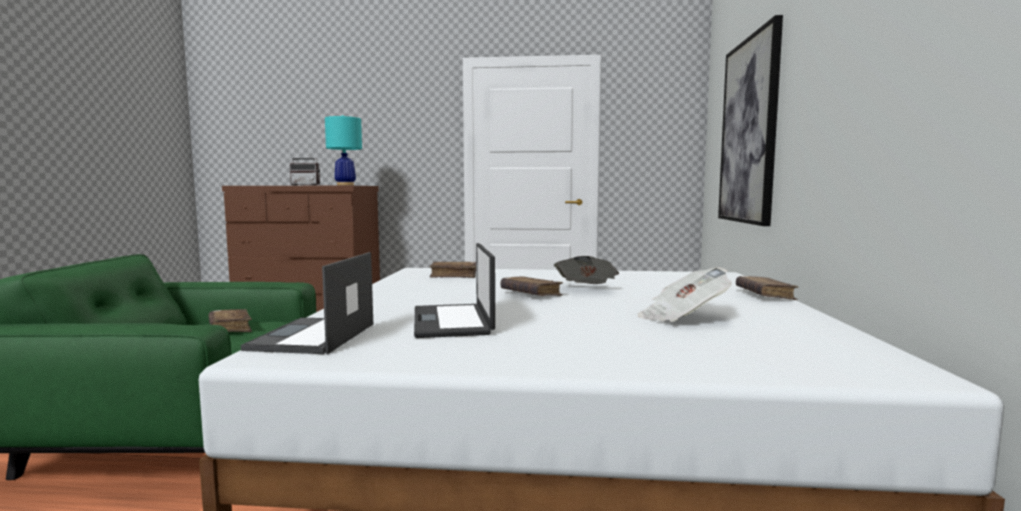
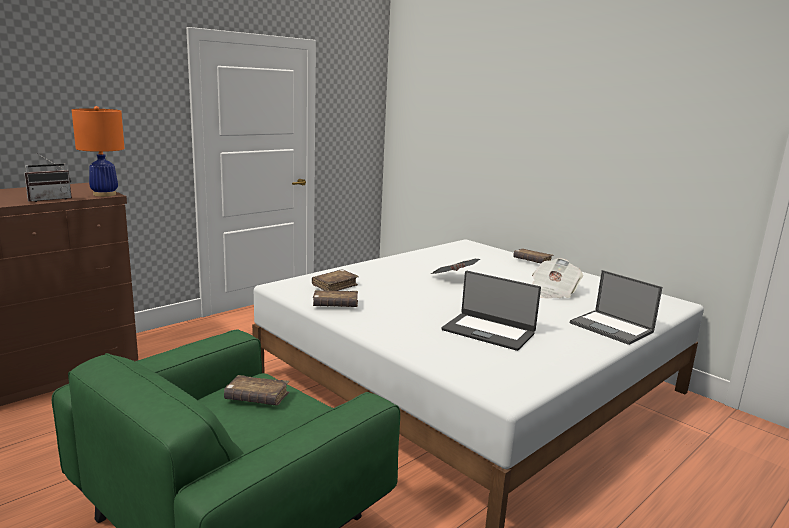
camera: 50 degrees left, 10 degrees up
(313, 337) = (476, 372): laptop -> laptop (612, 328)
(345, 185) = (104, 194): turquoise table lamp -> orange table lamp
(531, 294) = (445, 293): brown book -> brown book (335, 305)
(749, 131) = (468, 137): picture -> none

